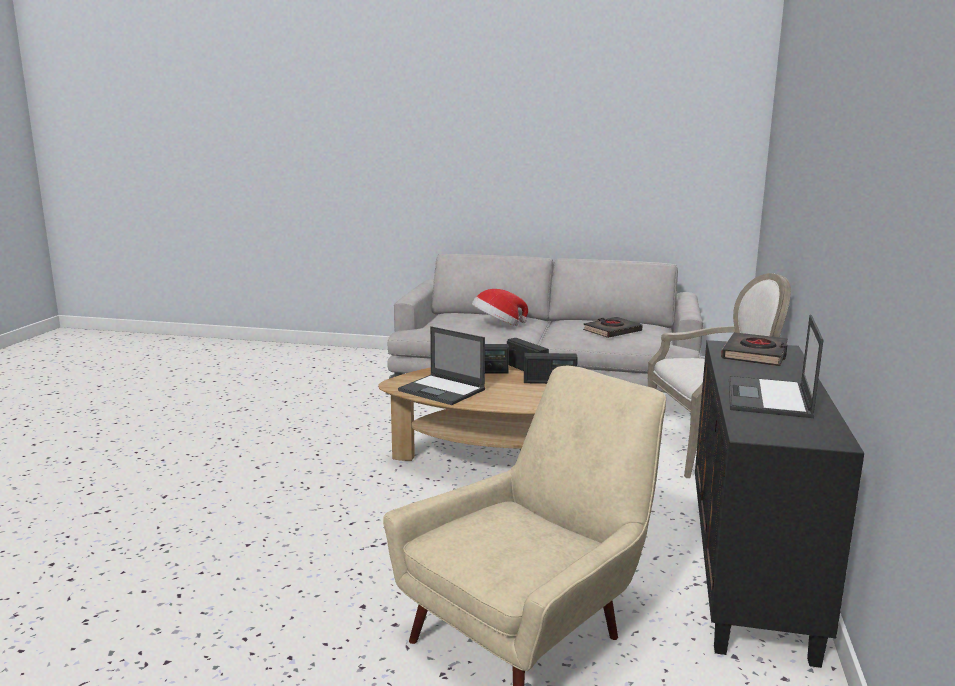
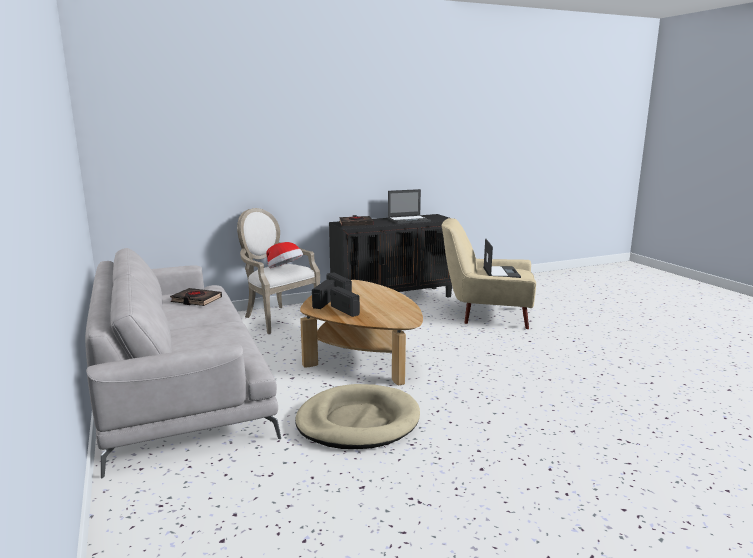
camera: 125 degrees left, 0 degrees up
(362, 421) = (358, 421): none -> beige dog bed
(442, 390) = (396, 310): laptop -> laptop (501, 272)
(498, 325) = (213, 333): hat -> hat (284, 269)

